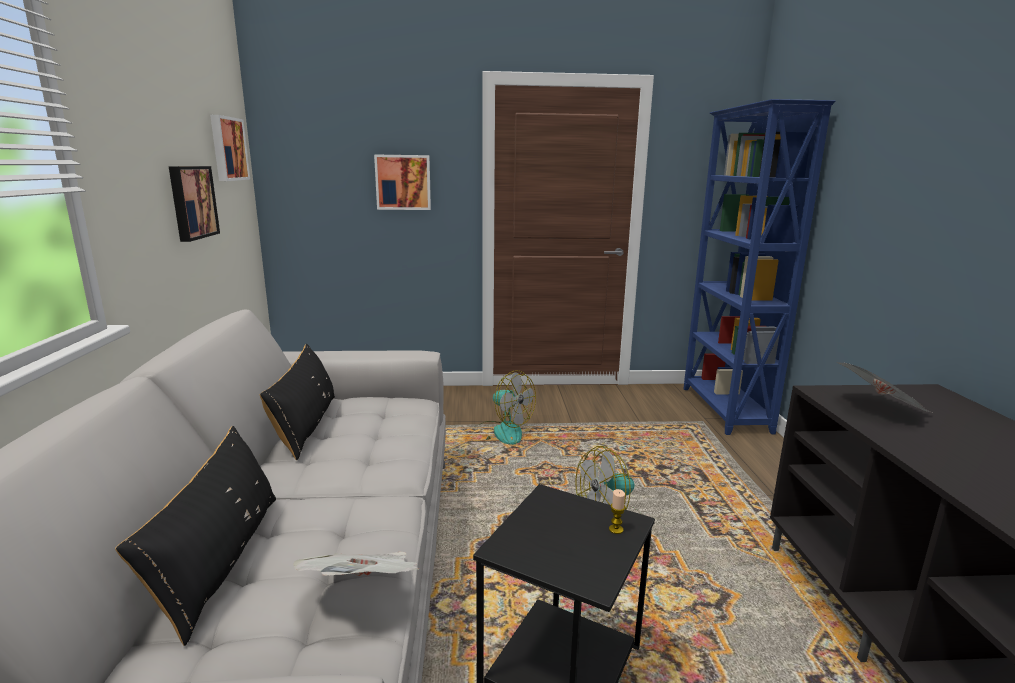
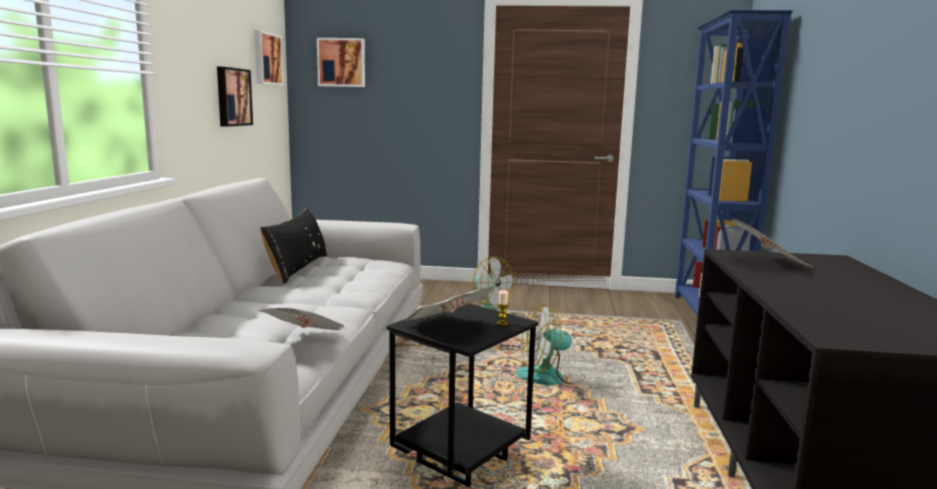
camera: 10 degrees right, 5 degrees down
(221, 560) = (215, 323): black pillow -> none
(403, 182) = (412, 90): picture -> picture (341, 62)
(555, 549) = (448, 327): none -> newspaper

